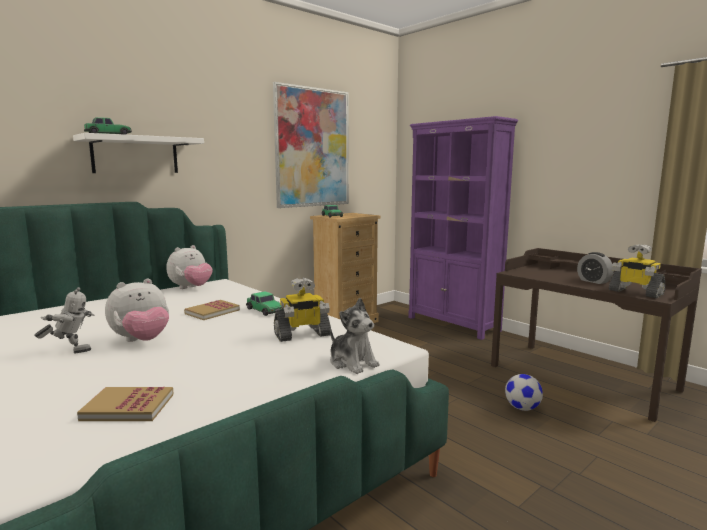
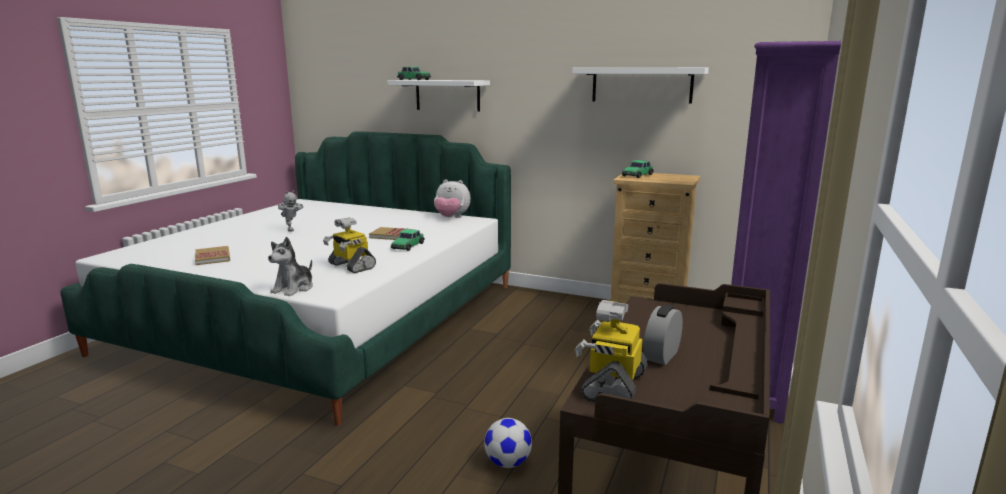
camera: 65 degrees right, 5 degrees up
(142, 341) = (316, 236): plush toy -> none
(312, 148) = (641, 85): picture -> white shelf

